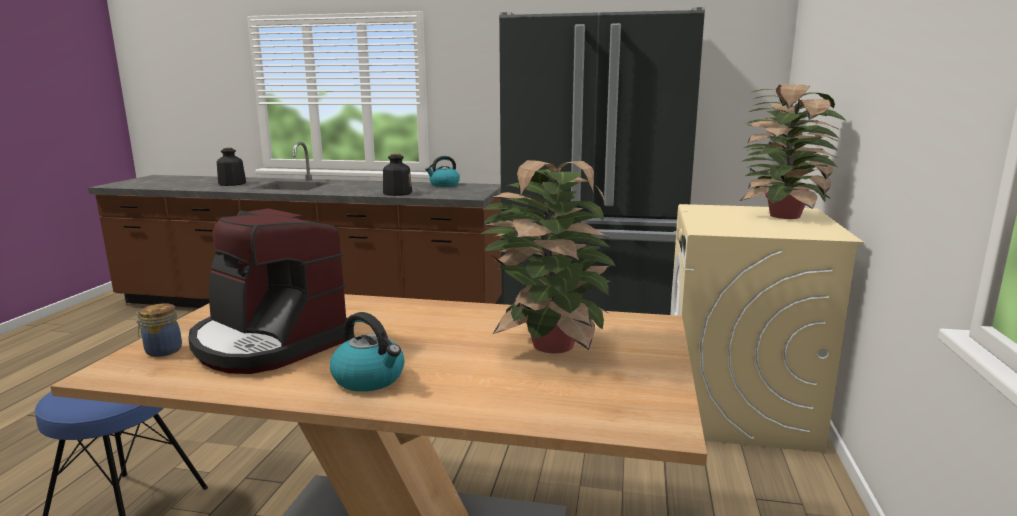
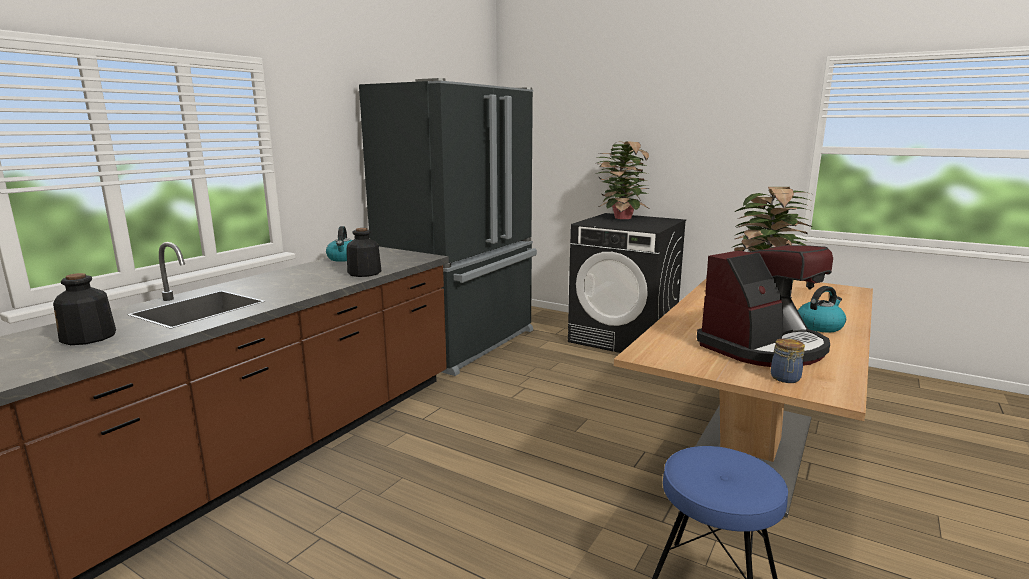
camera: 70 degrees left, 0 degrees up
(737, 408) = (623, 338): beige washing machine -> black washing machine

